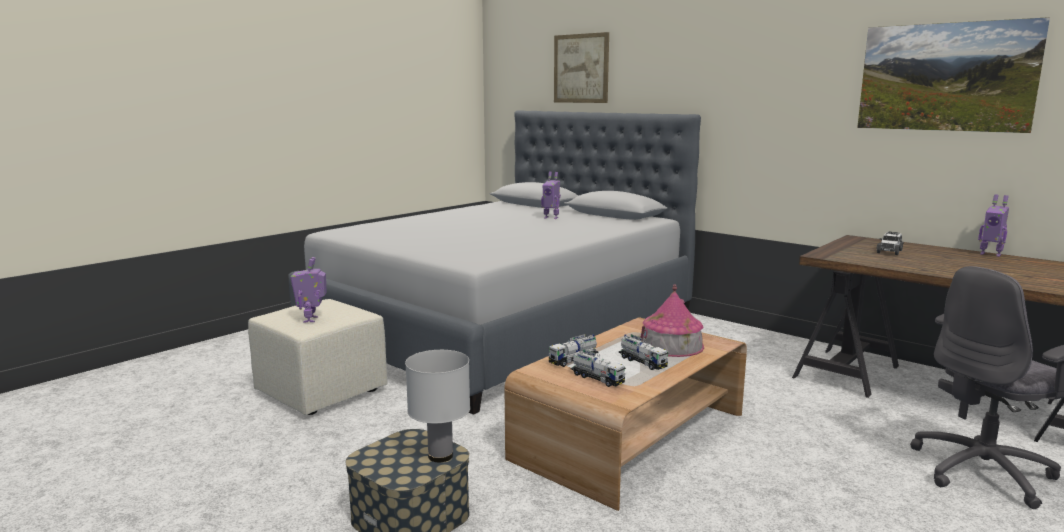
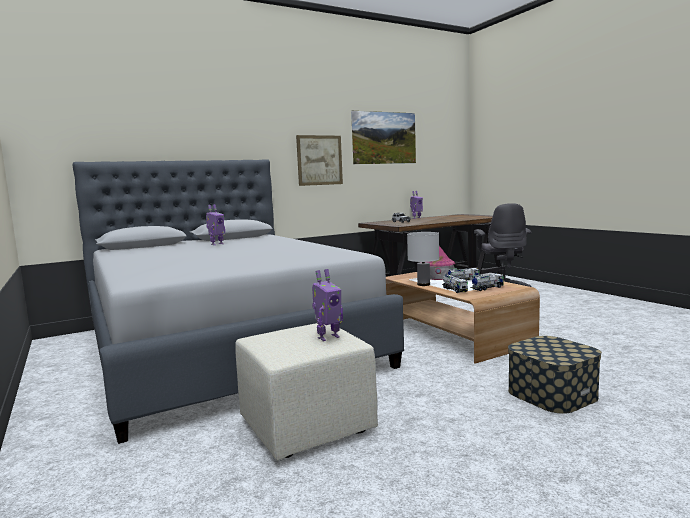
camera: 70 degrees left, 5 degrees down
(311, 319) = (328, 337): toy robot -> toy robot turned 45 degrees counterclockwise
(441, 455) = (550, 341): white table lamp -> white table lamp (423, 284)
(581, 68) = (147, 123): picture -> picture (319, 160)

